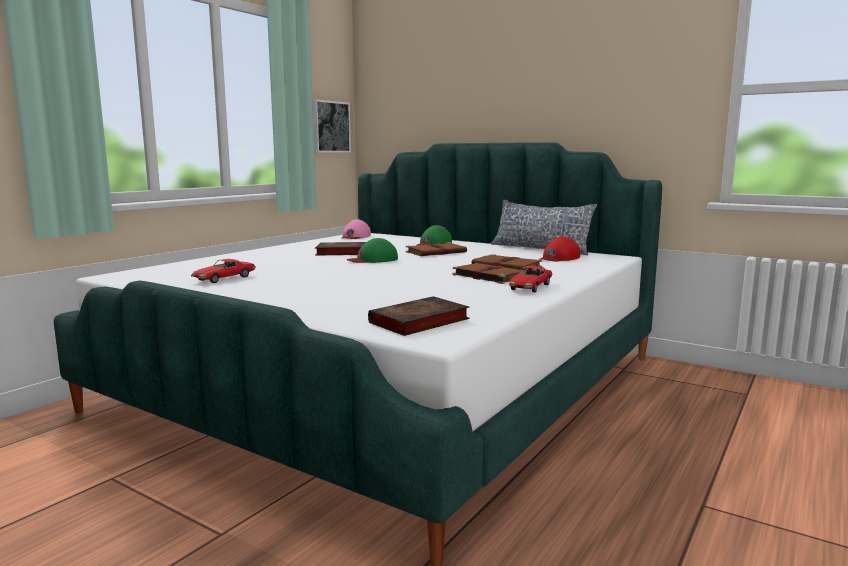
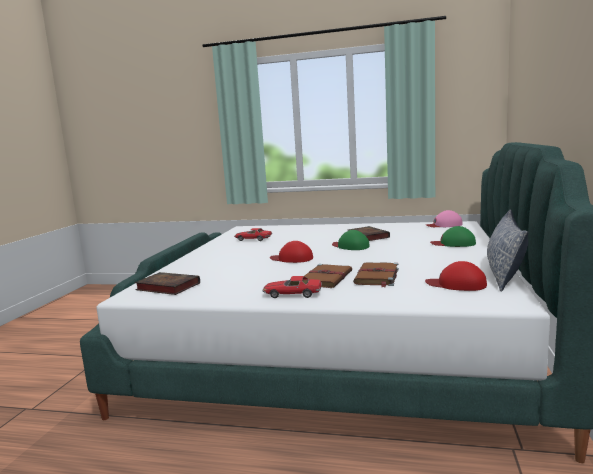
camera: 70 degrees right, 0 degrees up
(329, 127) = (467, 126): picture -> none
(382, 276) = (292, 258): none -> red cap
(437, 252) = (412, 251): brown book -> none

